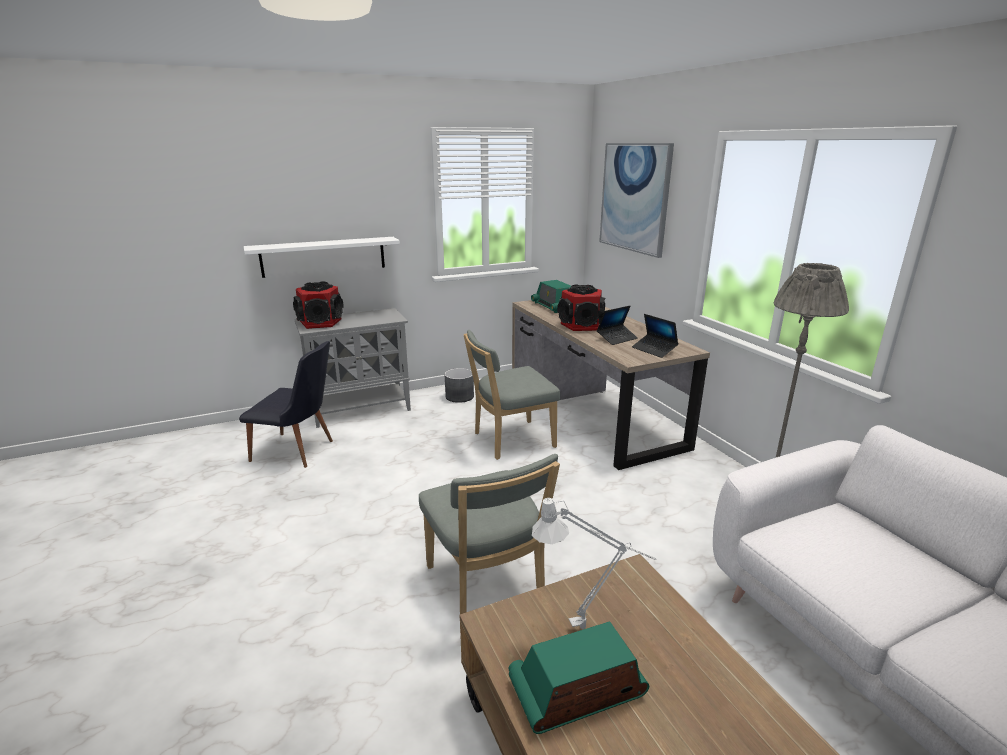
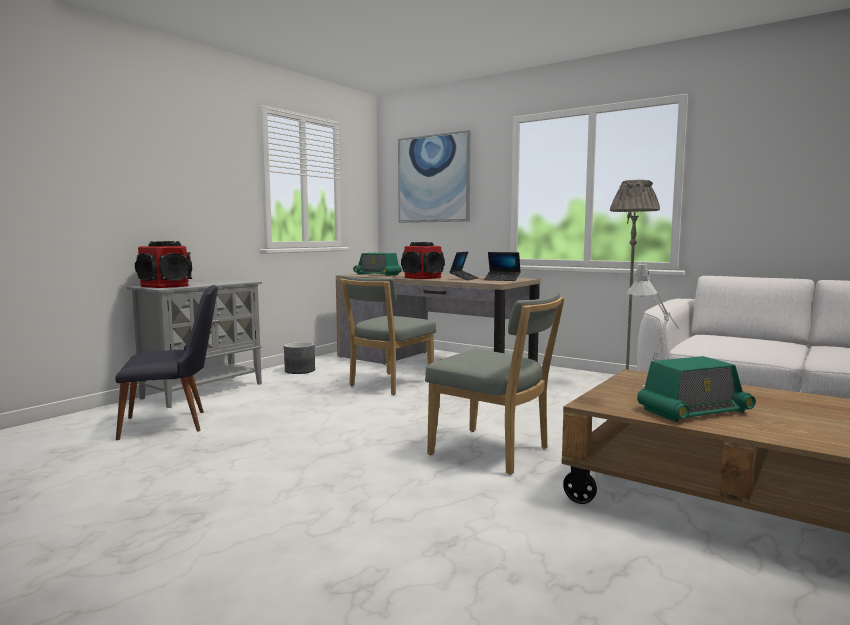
camera: 30 degrees left, 15 degrees down
(323, 256) = (160, 218): white shelf -> none
(576, 691) = (694, 411): radio -> radio turned 150 degrees counterclockwise

